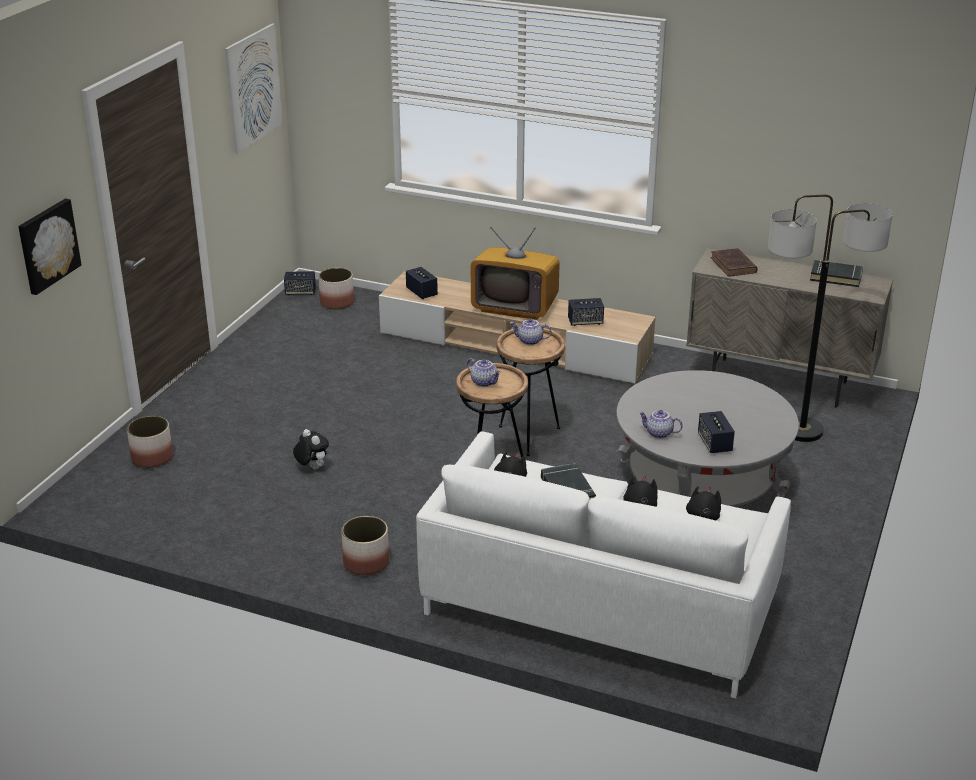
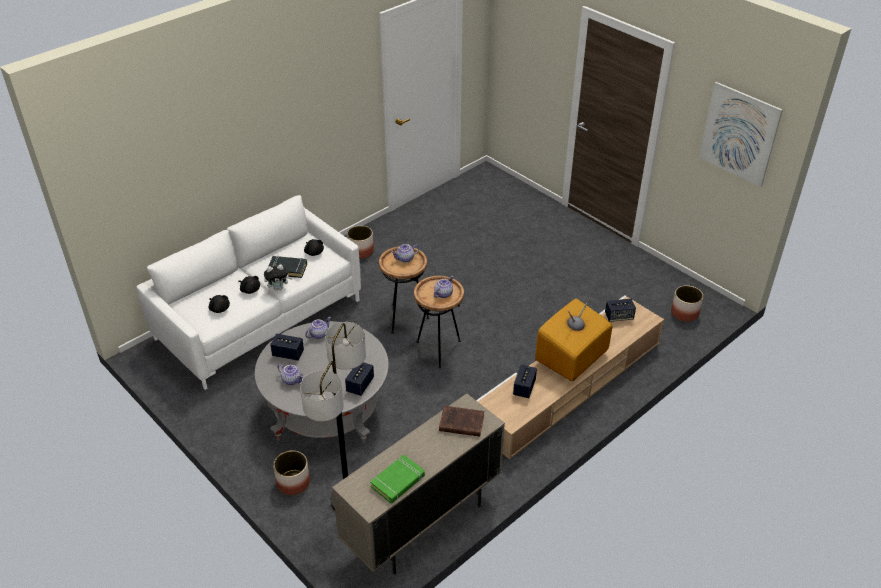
camera: 115 degrees right, 10 degrees up
(47, 245) = (534, 61): picture -> none
(152, 458) = (511, 203): planter -> planter (293, 482)
(300, 292) = (710, 299): speaker -> speaker (360, 385)
(312, 467) = (463, 253): plush toy -> plush toy (278, 288)
(750, 426) = (292, 380): none -> teapot
(836, 277) = (398, 481): black book -> green book

